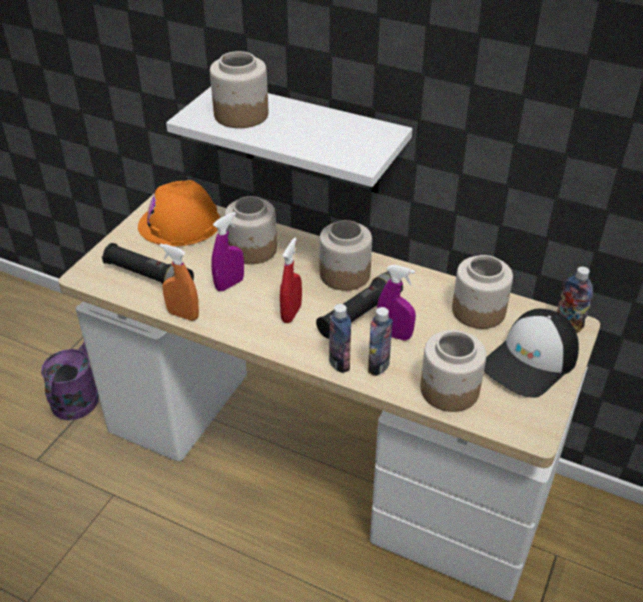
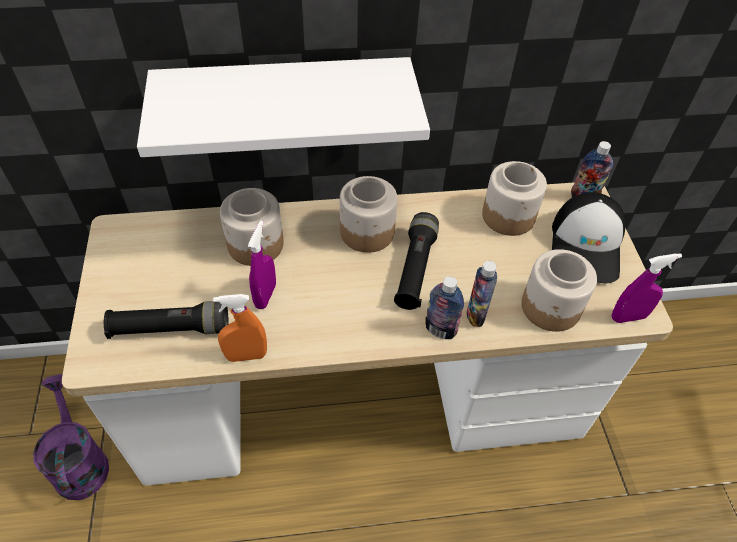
camera: 35 degrees left, 10 degrees up
(179, 224) = (152, 249): orange hard hat -> none
(240, 115) = (219, 104): jar -> none
(291, 313) = (353, 299): red spray bottle -> none
(394, 335) = (462, 275): purple spray bottle -> purple spray bottle (628, 317)

